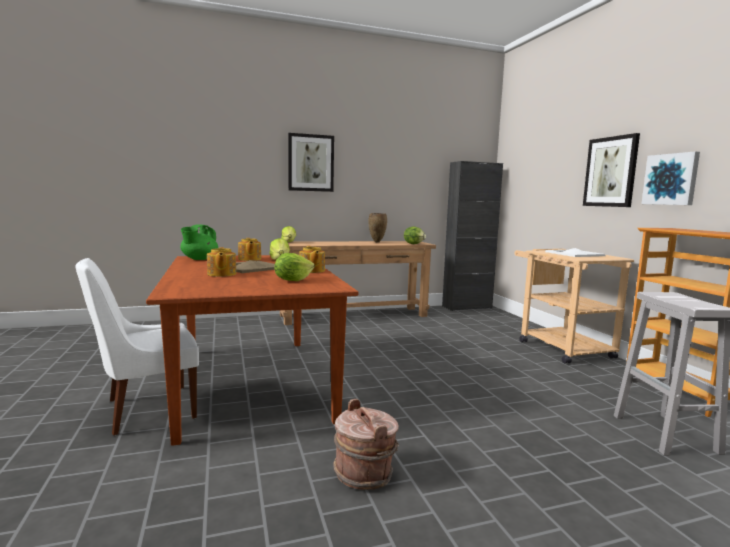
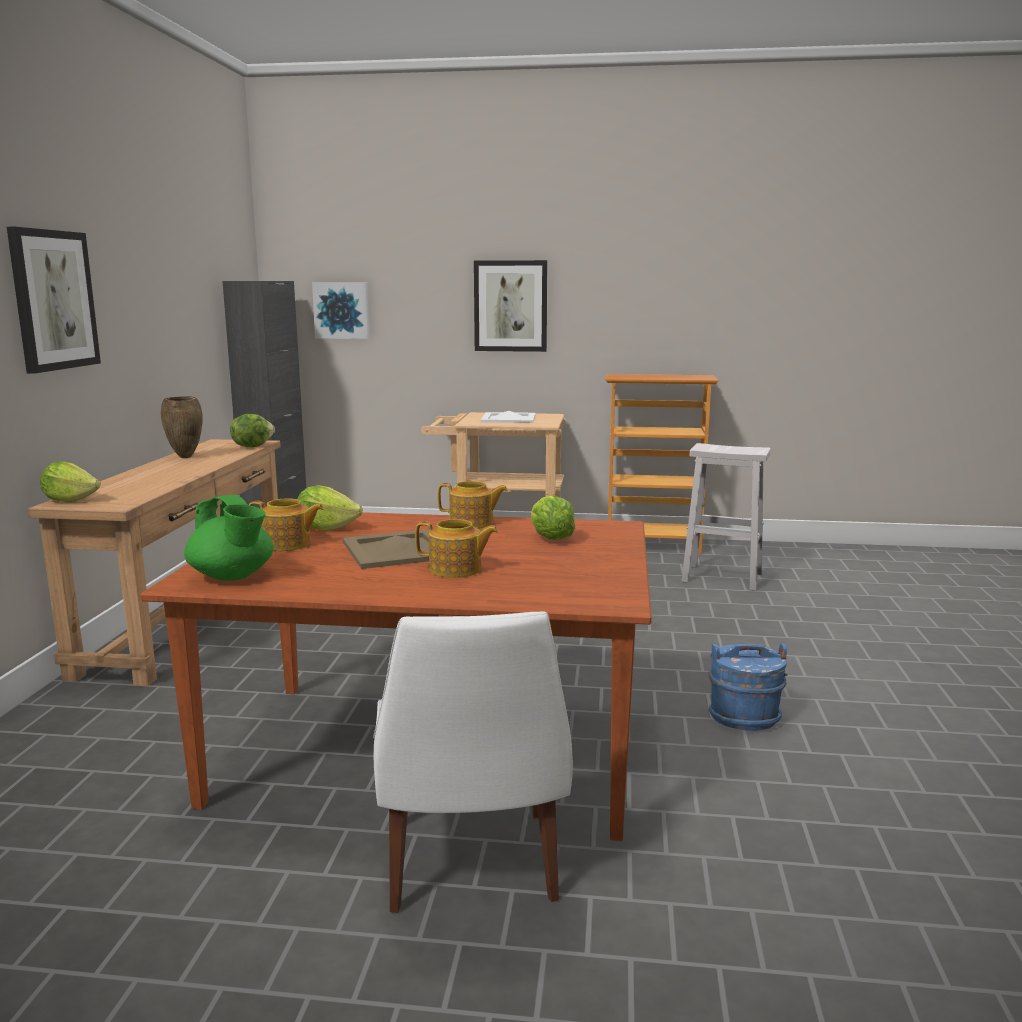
camera: 65 degrees left, 5 degrees up
(364, 474) = (744, 716): brown bucket -> blue bucket
(671, 179) = (595, 319): picture -> picture (342, 310)

